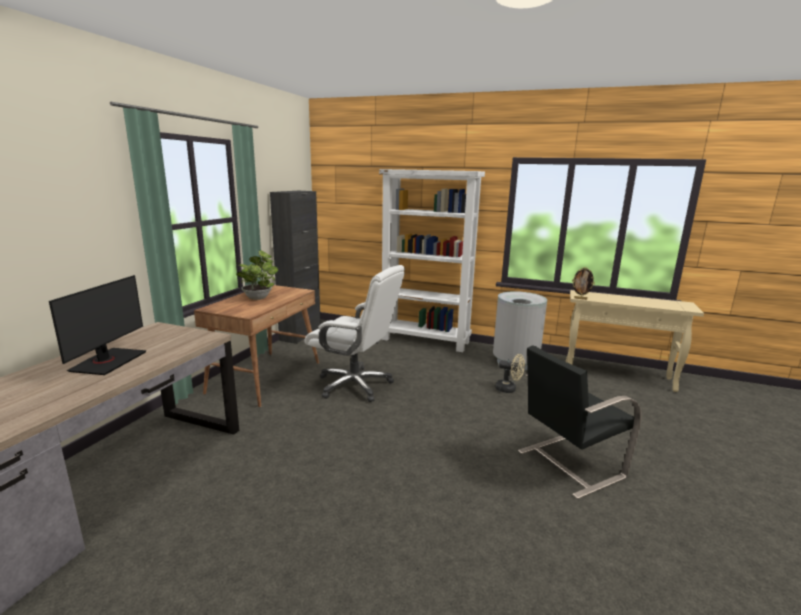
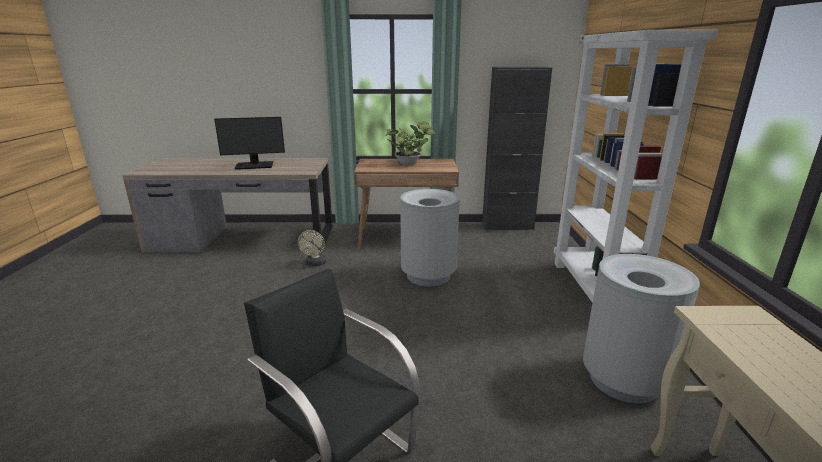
camera: 70 degrees right, 5 degrees up
(355, 385) = (428, 275): white office chair -> grey trash can
(509, 389) = (516, 382): beige fan -> beige fan (315, 264)
(580, 298) = (694, 316): picture frame -> none

